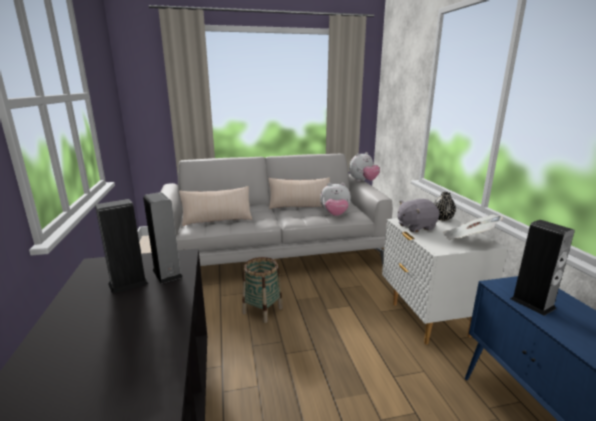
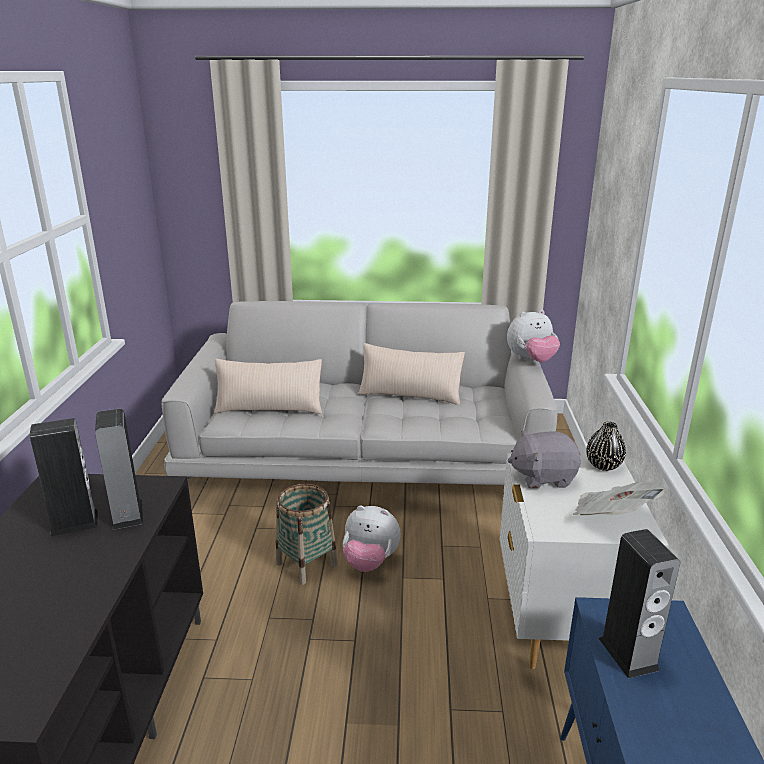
camera: 15 degrees right, 5 degrees up
(335, 215) = (458, 421): plush toy -> plush toy (370, 562)

